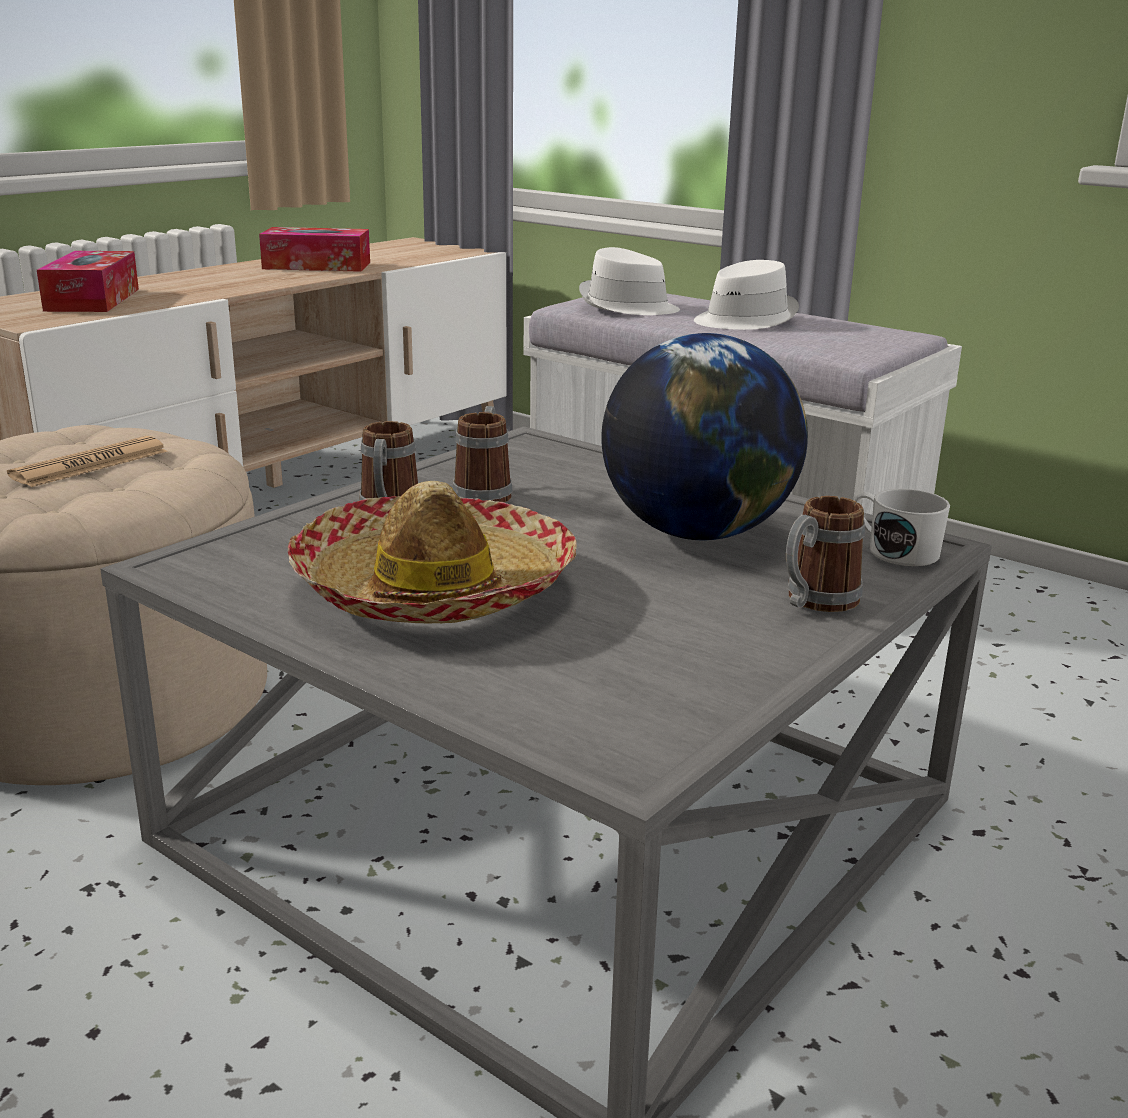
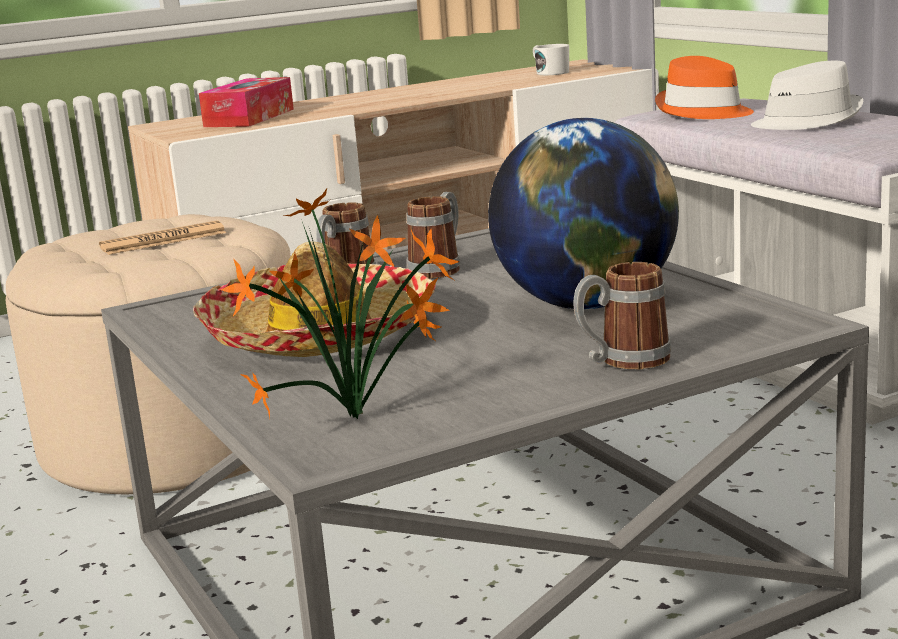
camera: 25 degrees right, 5 degrees down
(317, 266) = (462, 86): tissue box -> none
(613, 702) = (363, 418): none -> potted plant
(628, 306) = (704, 111): white hat -> orange hat
(894, 551) = (756, 326): white mug -> white mug (549, 72)

